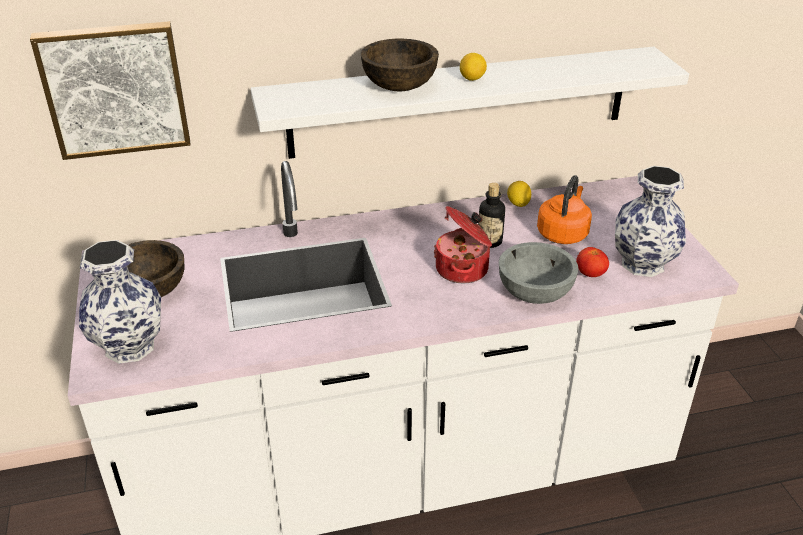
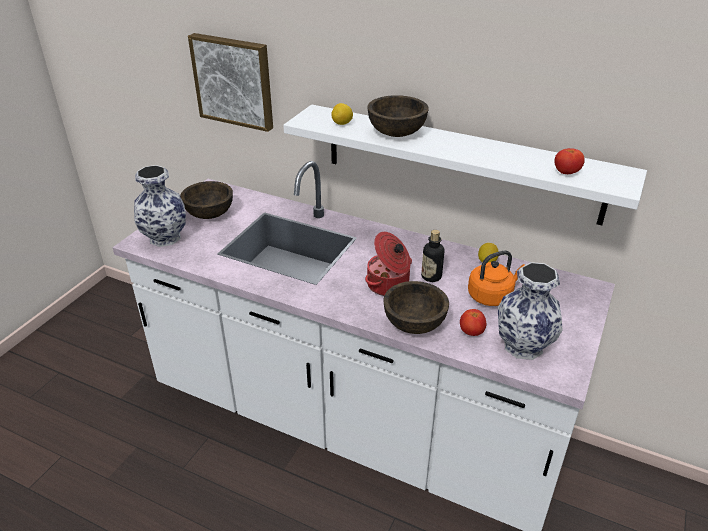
camera: 40 degrees right, 0 degrees up
(472, 79) = (452, 144): lemon -> lemon (342, 124)
(535, 293) = (414, 323): grey bowl -> brown bowl
(605, 70) = (566, 173): none -> tomato

